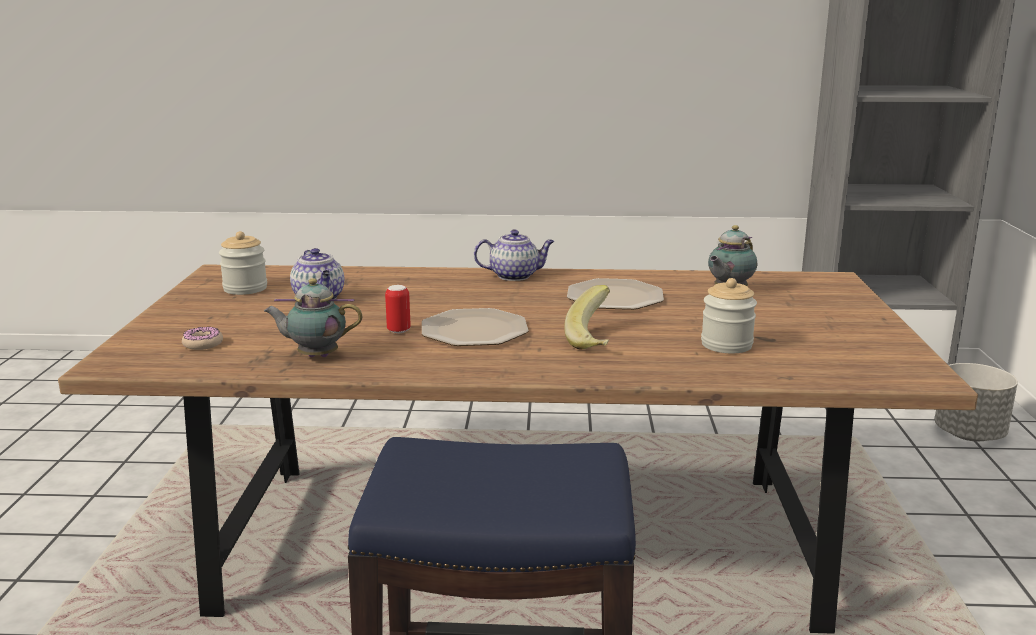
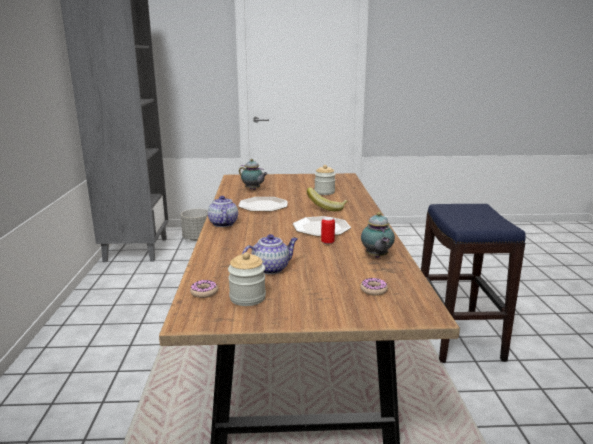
camera: 95 degrees left, 0 degrees up
(276, 273) = (204, 292): none -> donut

